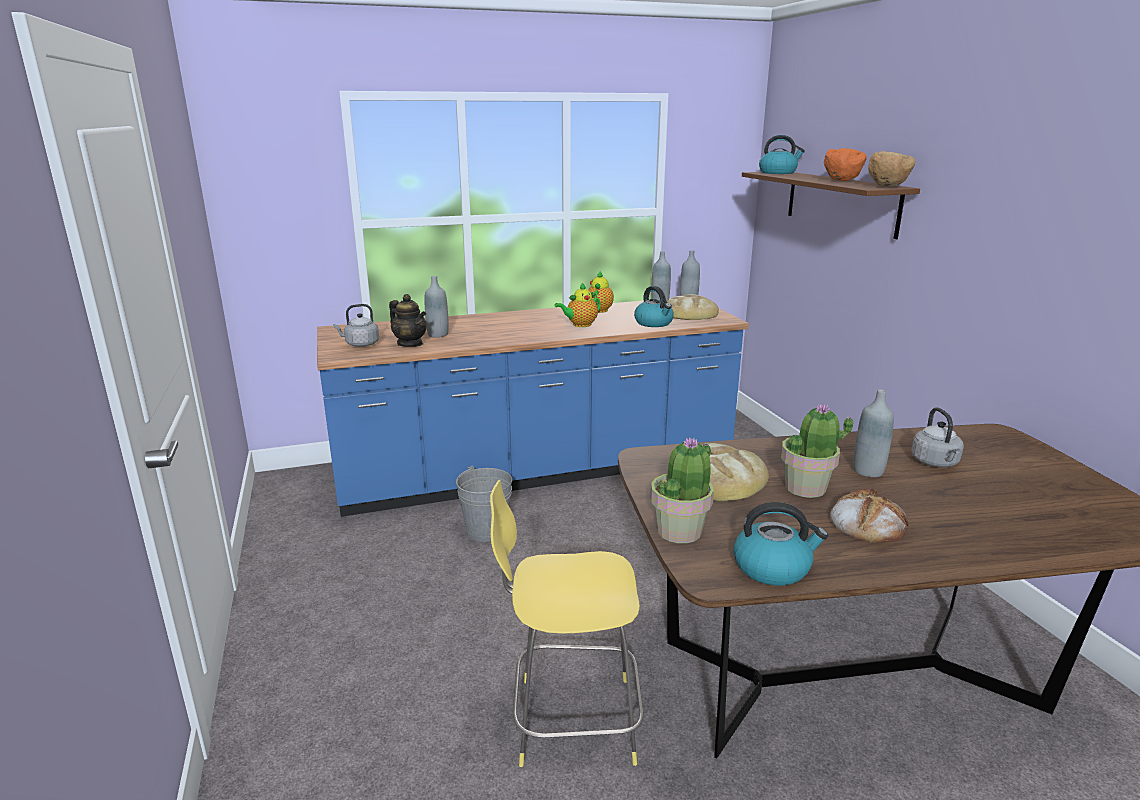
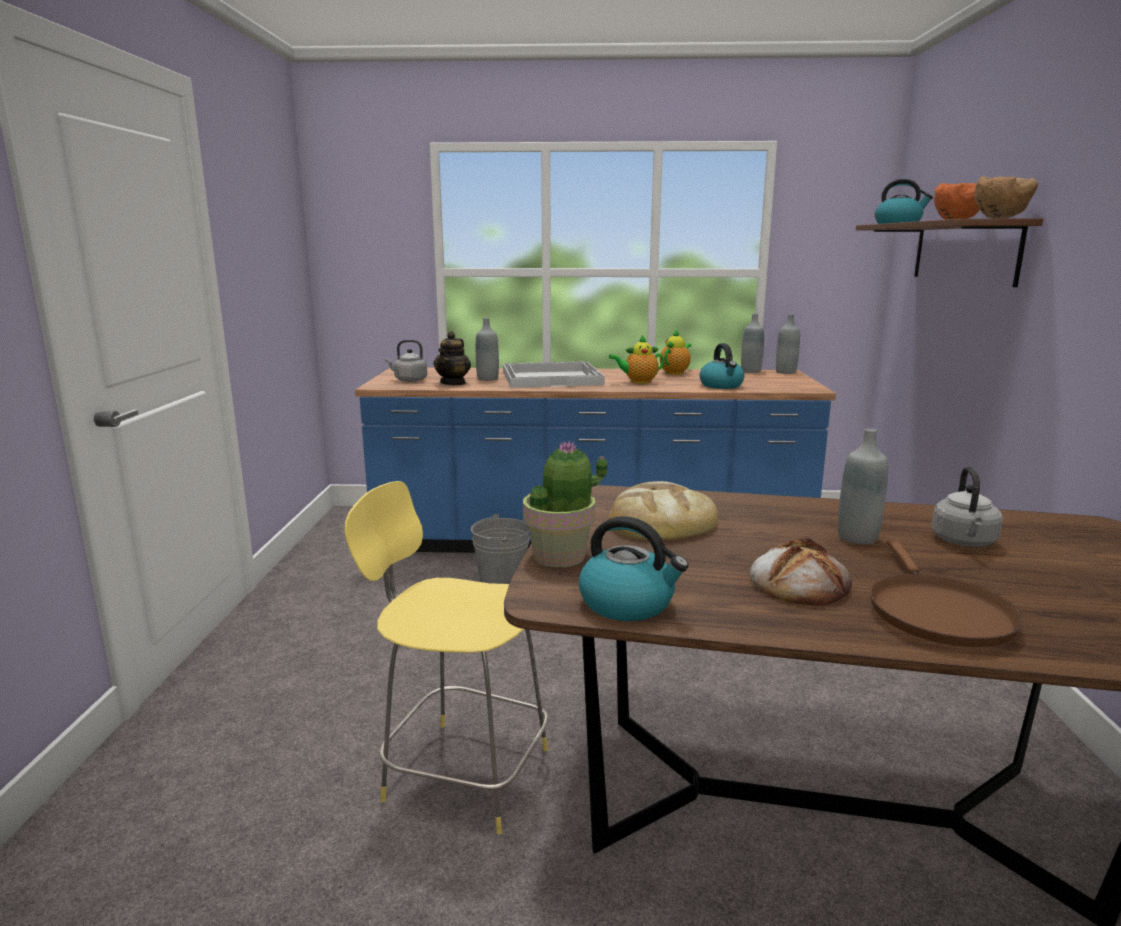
camera: 20 degrees right, 5 degrees down
(410, 344) = (453, 383): teapot -> teapot turned 45 degrees clockwise
(497, 327) = (552, 378): none -> white tray
(690, 313) = (773, 381): bread -> none
(806, 488) = (756, 542): potted plant -> none
(968, 531) = (935, 612): none -> brown frying pan

